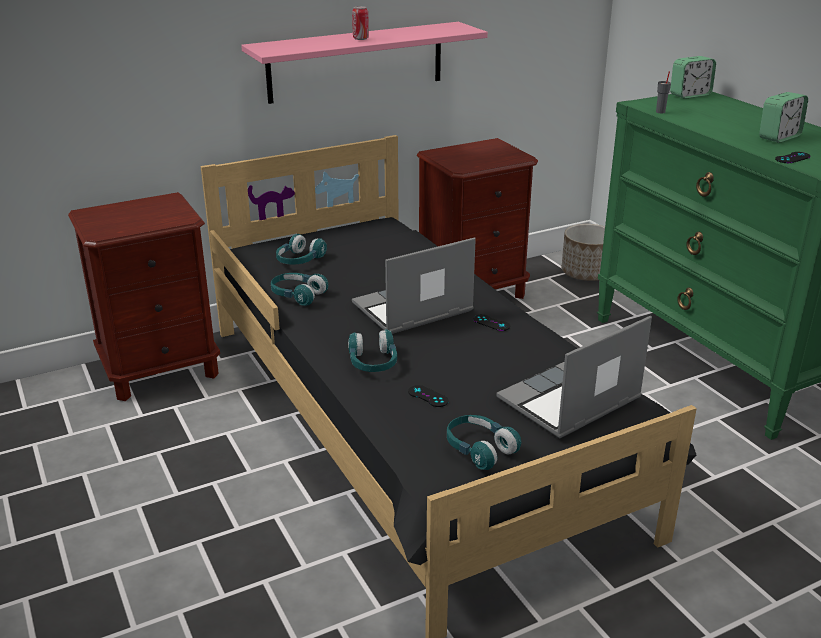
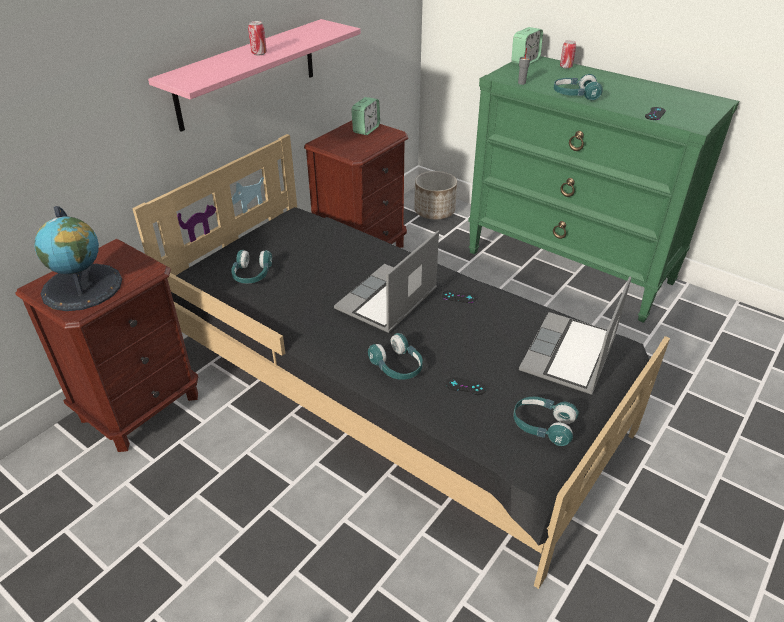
camera: 25 degrees left, 10 degrees up
(120, 219) = (82, 287): none -> globe
(298, 296) = (279, 314): turquoise headphones -> turquoise headphones (575, 95)
(735, 105) = (566, 67): none -> can
(779, 137) = (626, 94): alarm clock -> alarm clock (366, 130)

